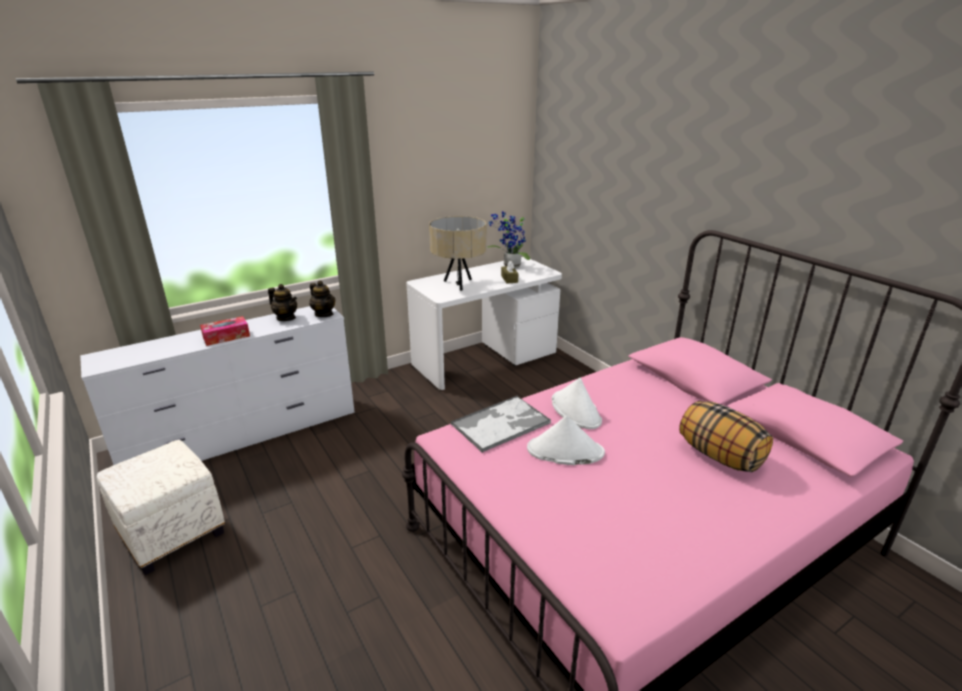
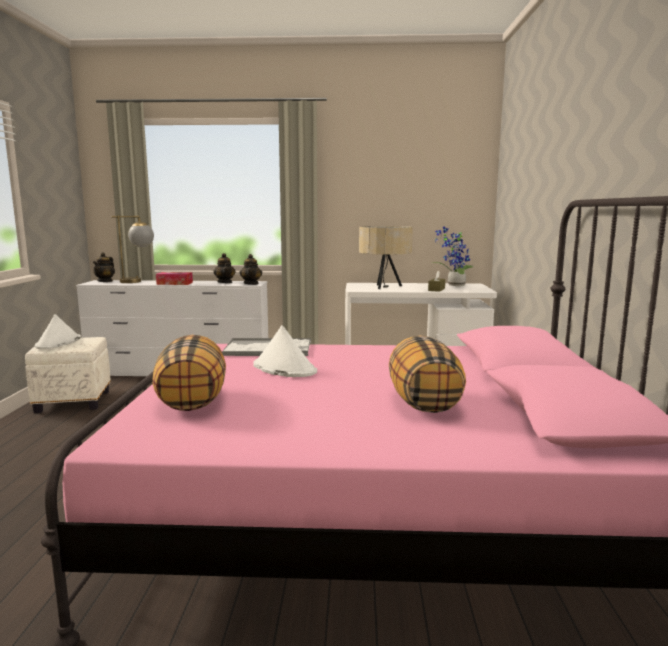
camera: 35 degrees right, 15 degrees down
(108, 355) = (105, 281): none -> teapot
(162, 343) = (138, 281): none -> table lamp
(576, 411) = (345, 355): white hat -> white hat (58, 342)
(581, 534) = (193, 401): none -> pillow

